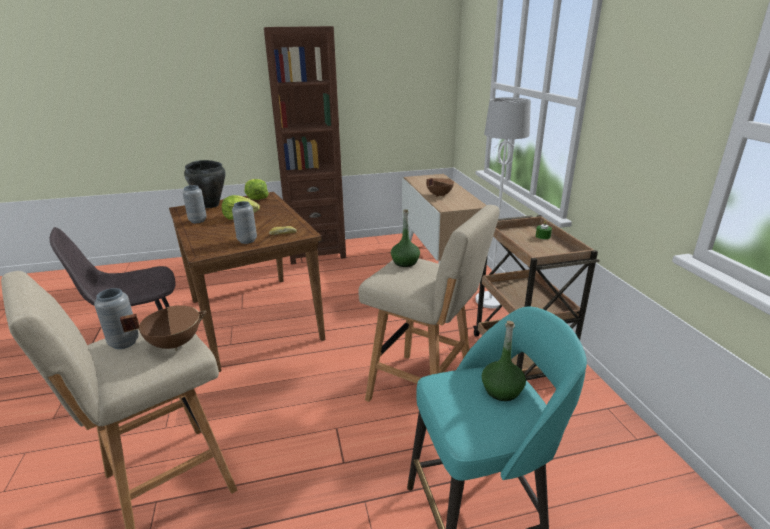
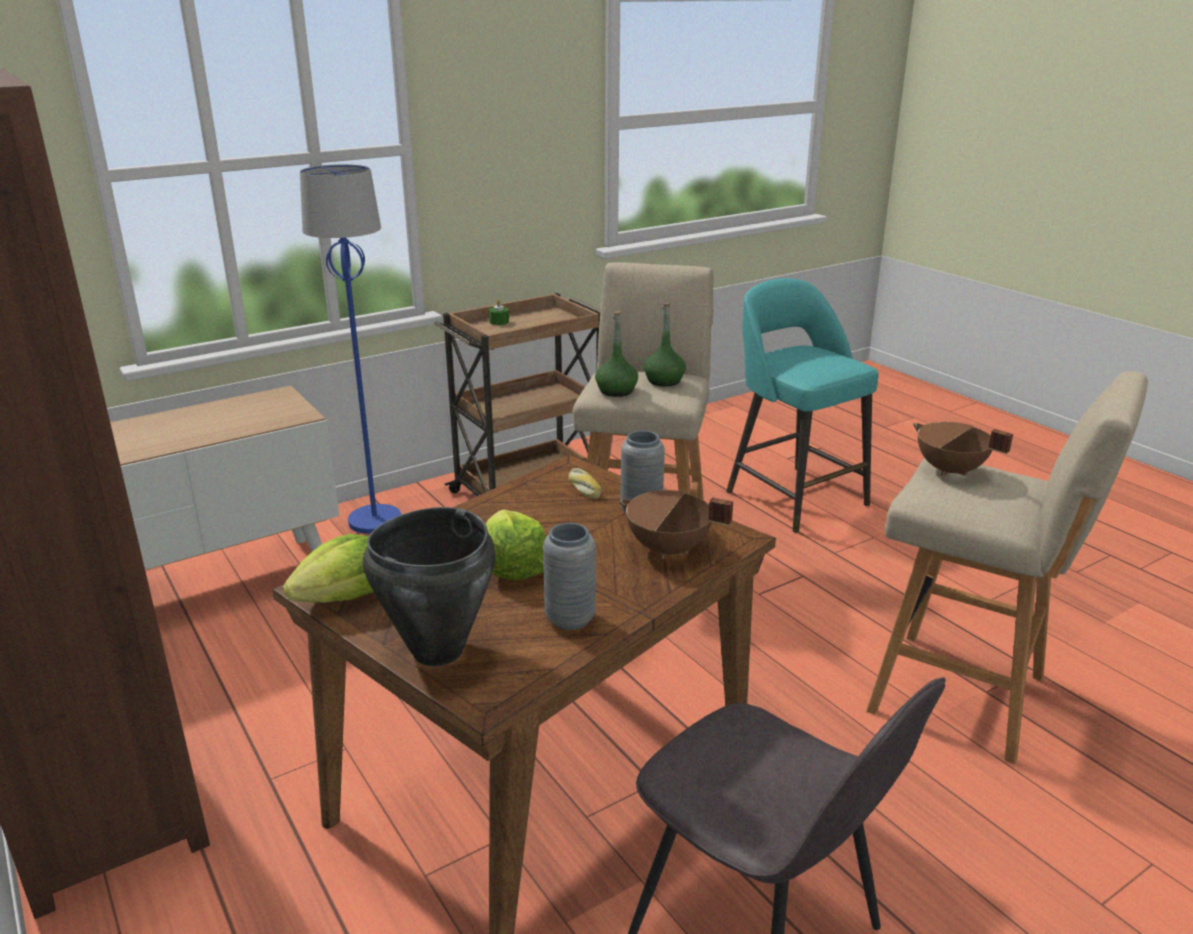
camera: 110 degrees left, 0 degrees up
(124, 343) = (994, 501): grey vase -> none
(438, 195) = (210, 429): brown cooking pot -> brown cooking pot (668, 550)
(490, 300) = (374, 520): white floor lamp -> blue floor lamp
(502, 390) = (794, 355): green bottle -> green bottle (664, 381)

